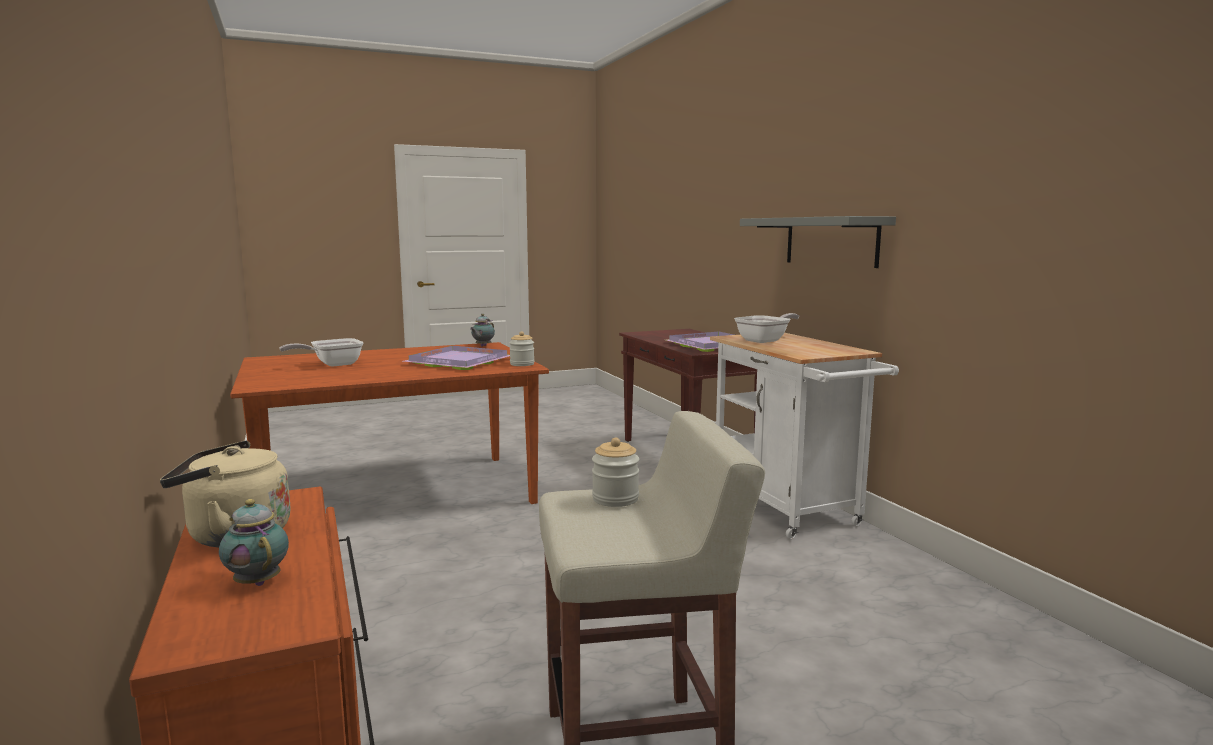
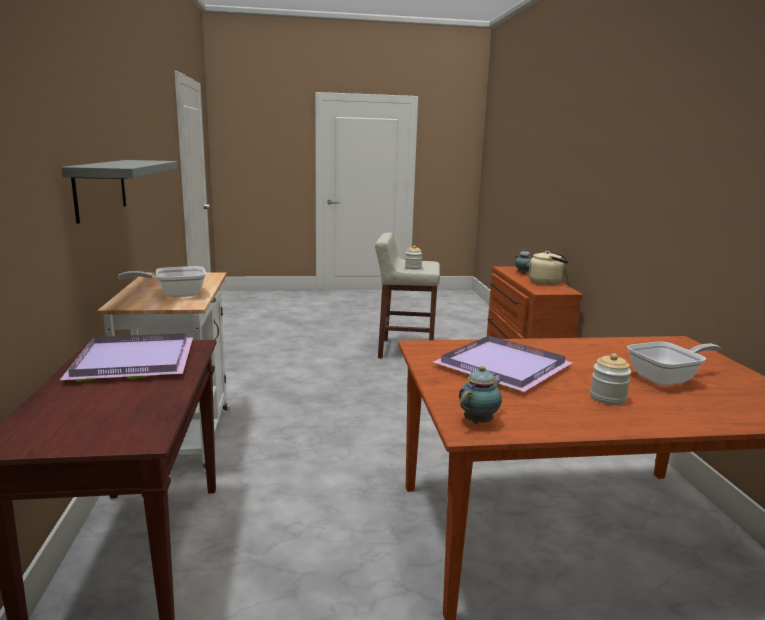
camera: 165 degrees left, 5 degrees up
(522, 364) = (424, 351): jar -> jar (607, 398)

